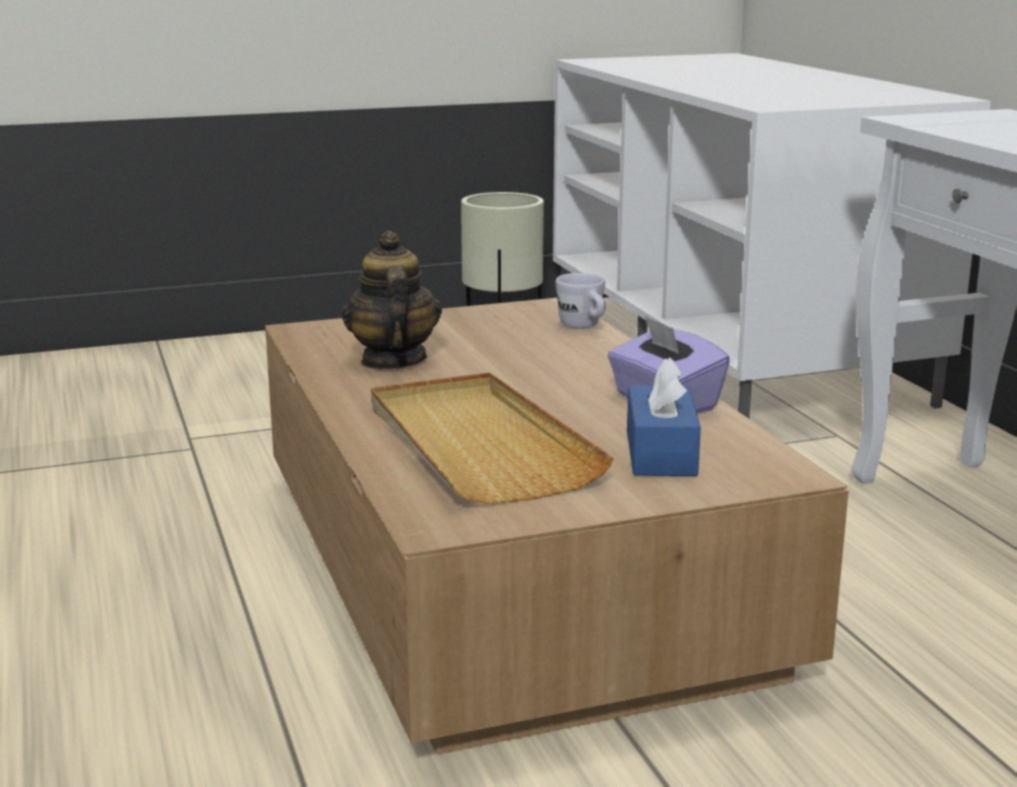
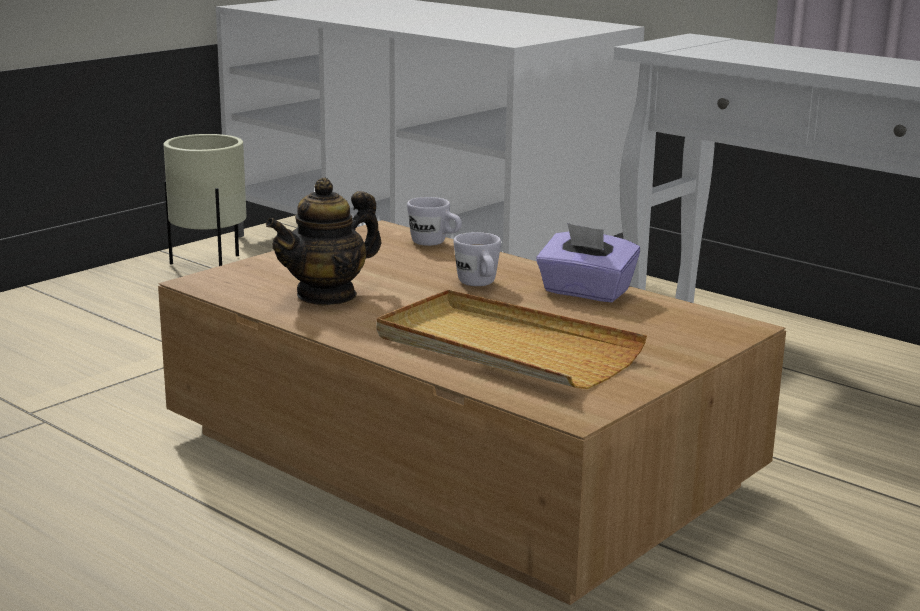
camera: 30 degrees left, 0 degrees up
(392, 361) = (327, 295): teapot -> teapot turned 90 degrees counterclockwise
(560, 376) = (479, 285): none -> white mug
(660, 453) = (639, 328): blue tissue box -> none

